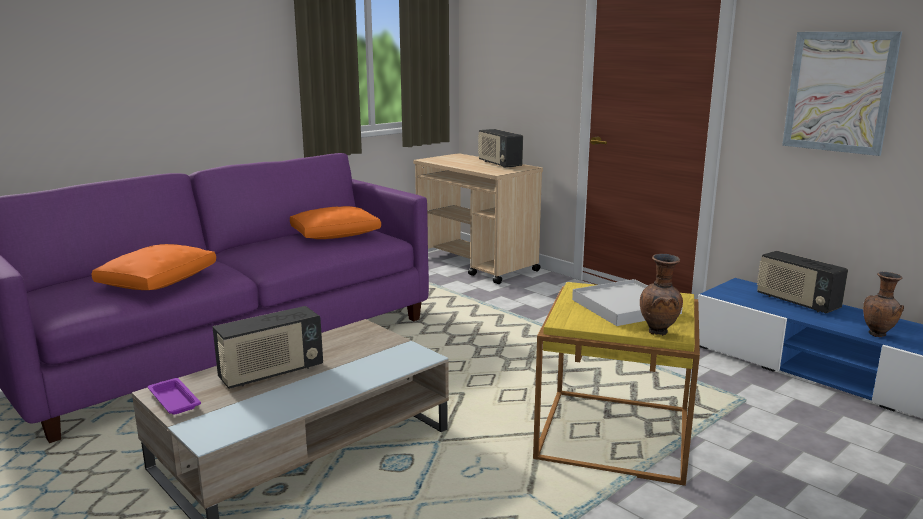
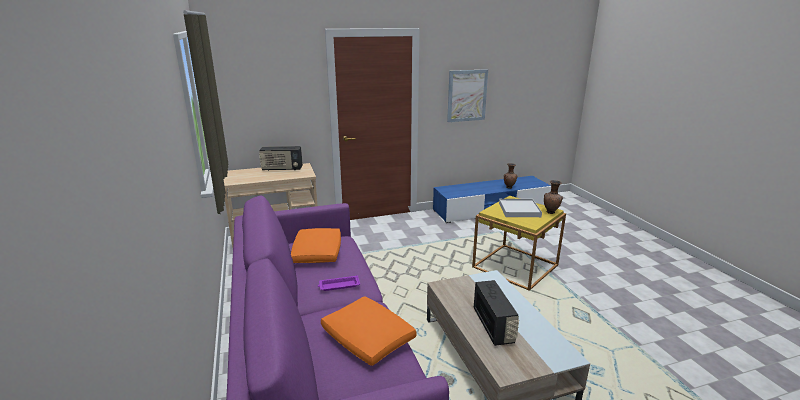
camera: 65 degrees left, 5 degrees up
(173, 400) = (519, 368): purple tray -> purple tray (338, 286)
(796, 302) = (470, 187): radio -> none

